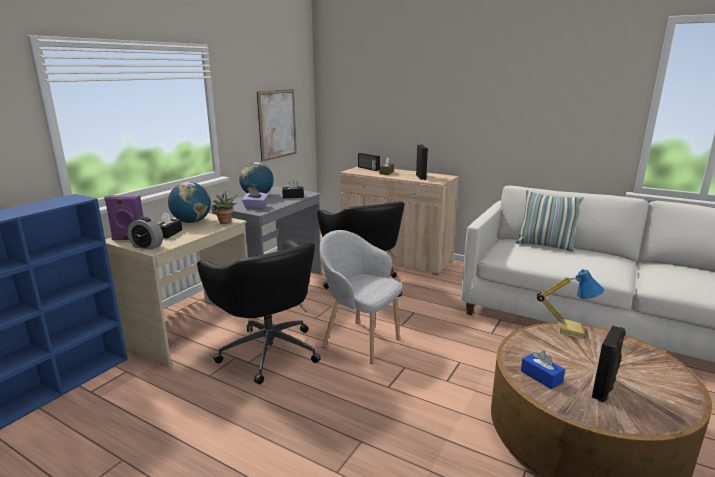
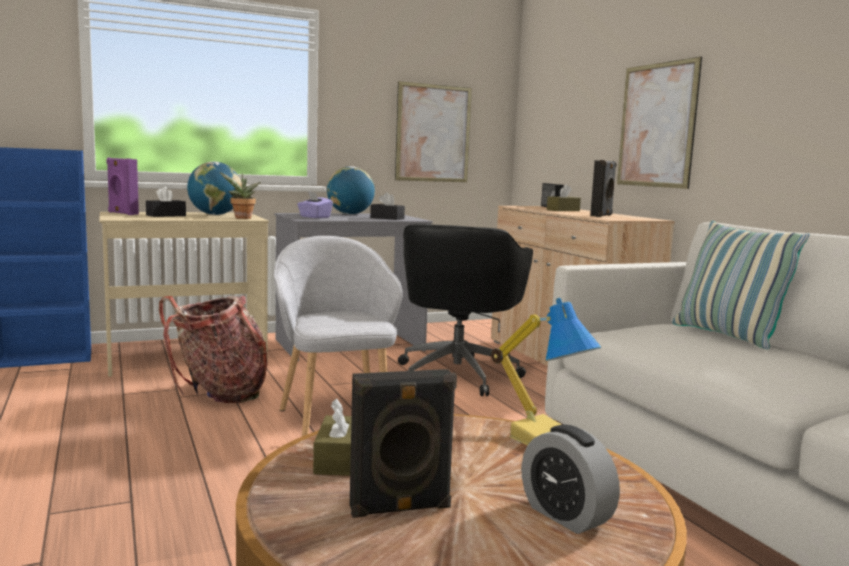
camera: 35 degrees right, 10 degrees down
(147, 246) = (118, 216): alarm clock -> alarm clock (565, 516)
(268, 350) = (219, 394): black office chair -> backpack
(440, 122) = (656, 125): none -> picture
(541, 376) = (338, 459): blue tissue box -> brown tissue box

